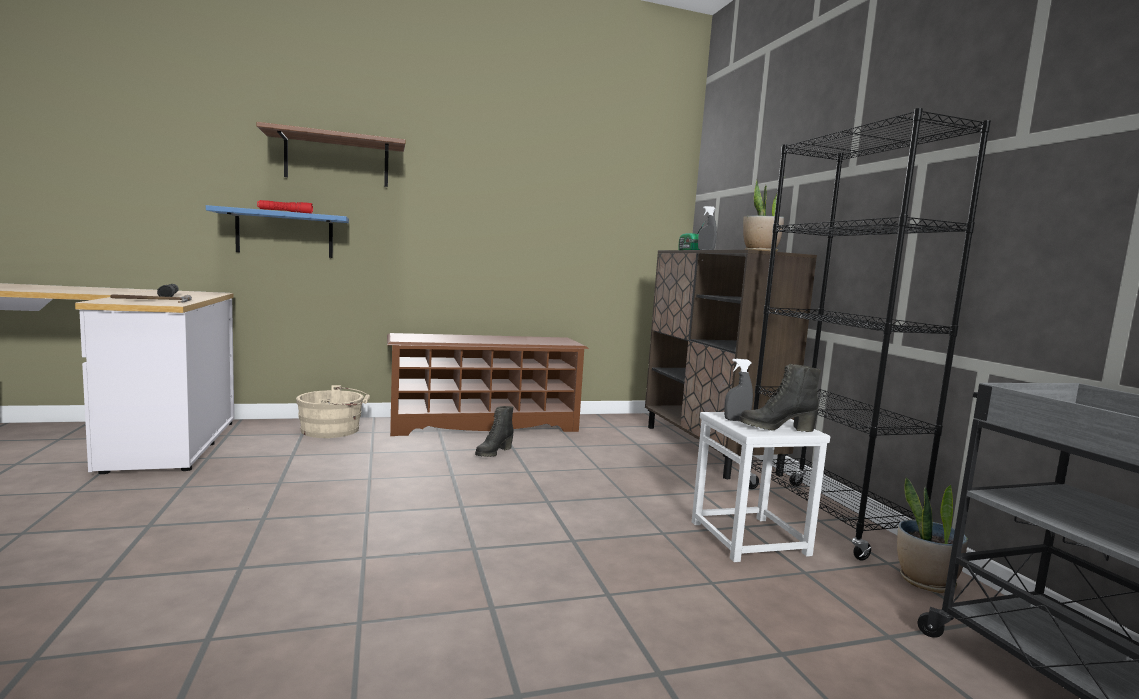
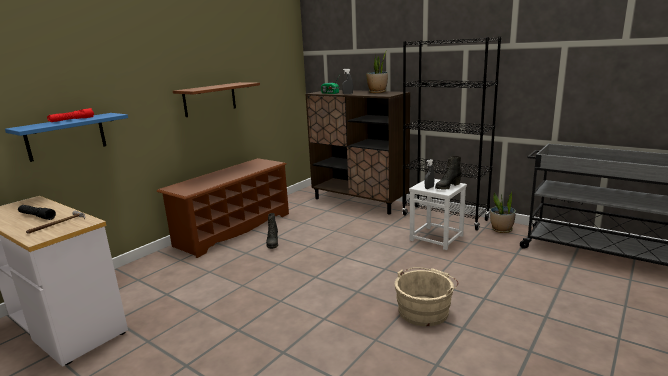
camera: 35 degrees left, 10 degrees up
(334, 430) = (153, 269): beige bucket -> beige bucket (425, 310)
(337, 161) = (92, 68): shelf -> shelf (210, 99)

